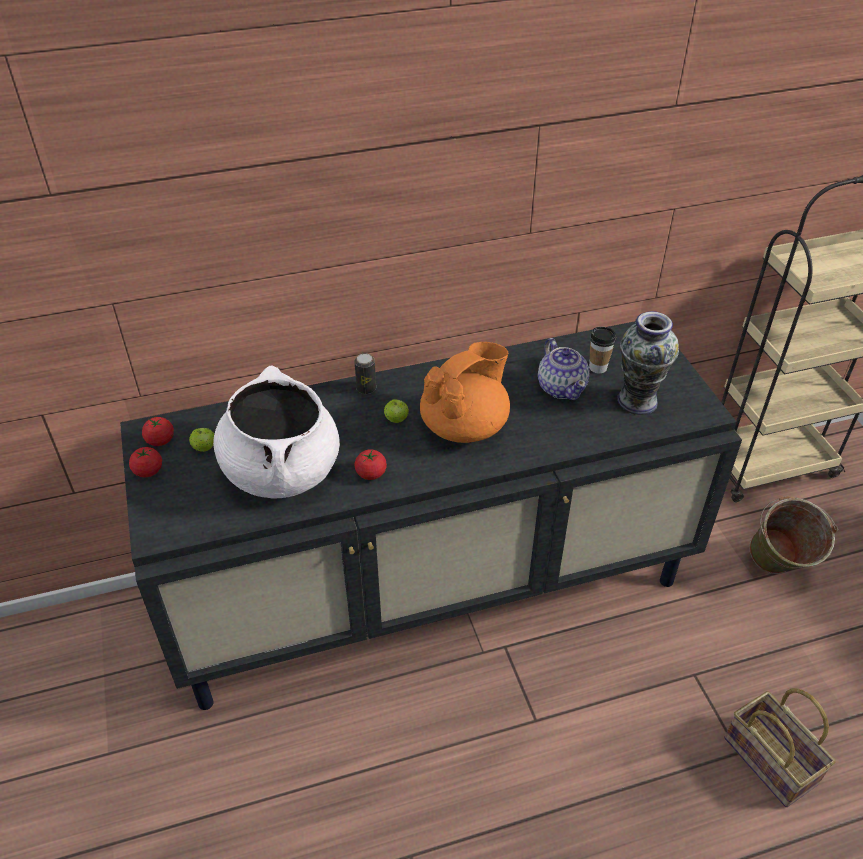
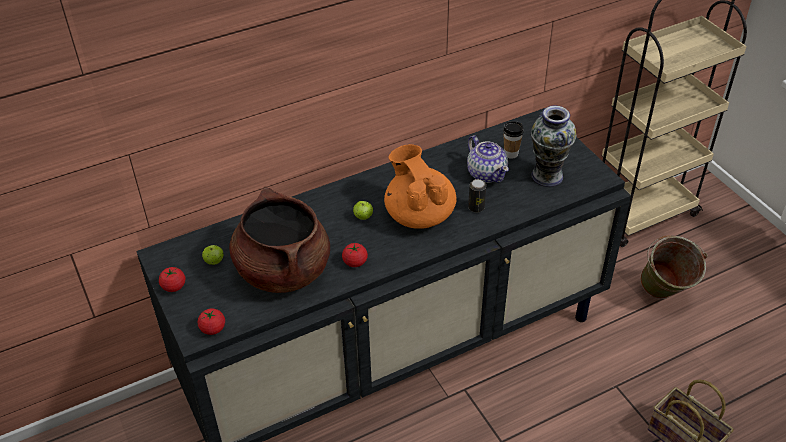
camera: 10 degrees left, 0 degrees up
(160, 440) = (175, 261): tomato -> tomato (213, 328)
(281, 471) = (283, 270): white cooking pot -> brown cooking pot
(366, 388) = (332, 195): can -> can (476, 207)
(465, 426) = (419, 214): orange teapot -> orange teapot turned 60 degrees counterclockwise

